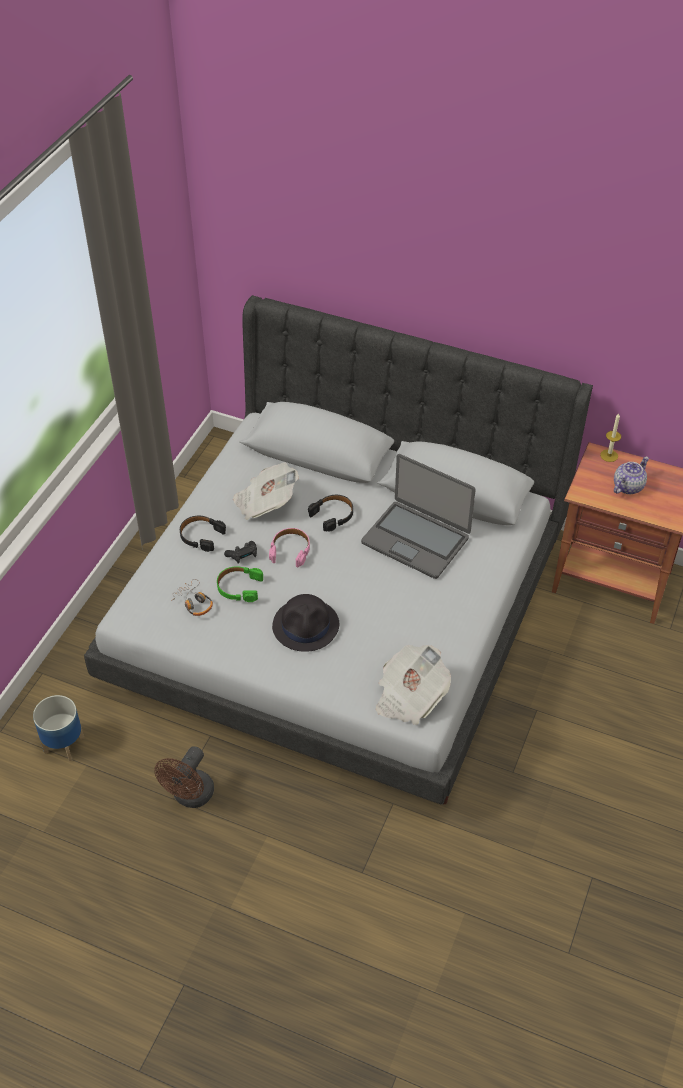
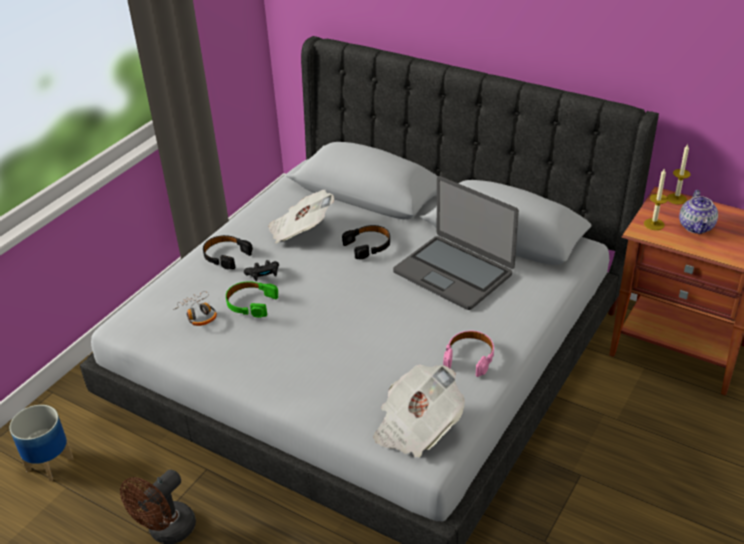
camera: 10 degrees right, 10 degrees down
(290, 550) = (315, 274): pink headphones -> pink headphones (469, 357)
(306, 625) = (314, 345): black hat -> none
(591, 485) = (654, 224): none -> candle
(628, 486) = (696, 227): teapot -> teapot turned 135 degrees clockwise

